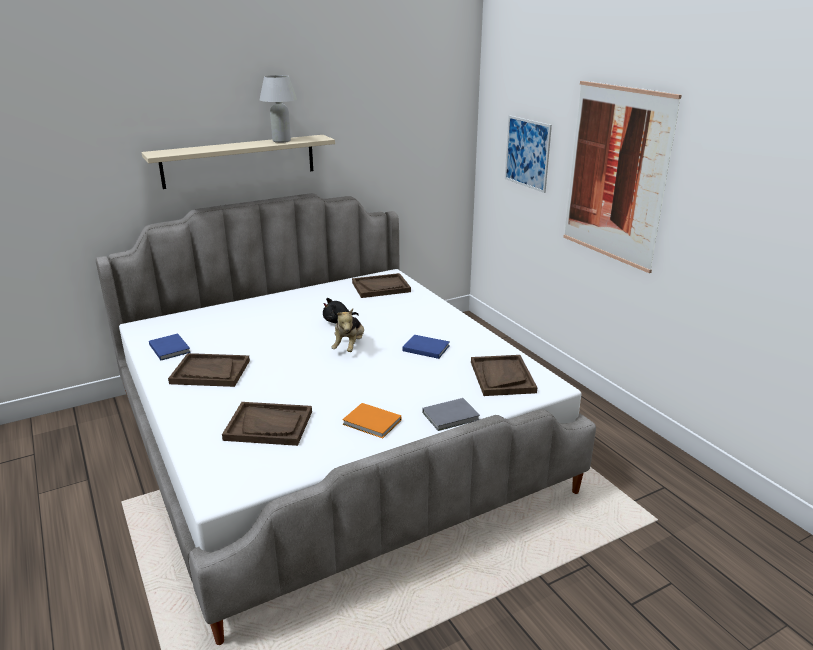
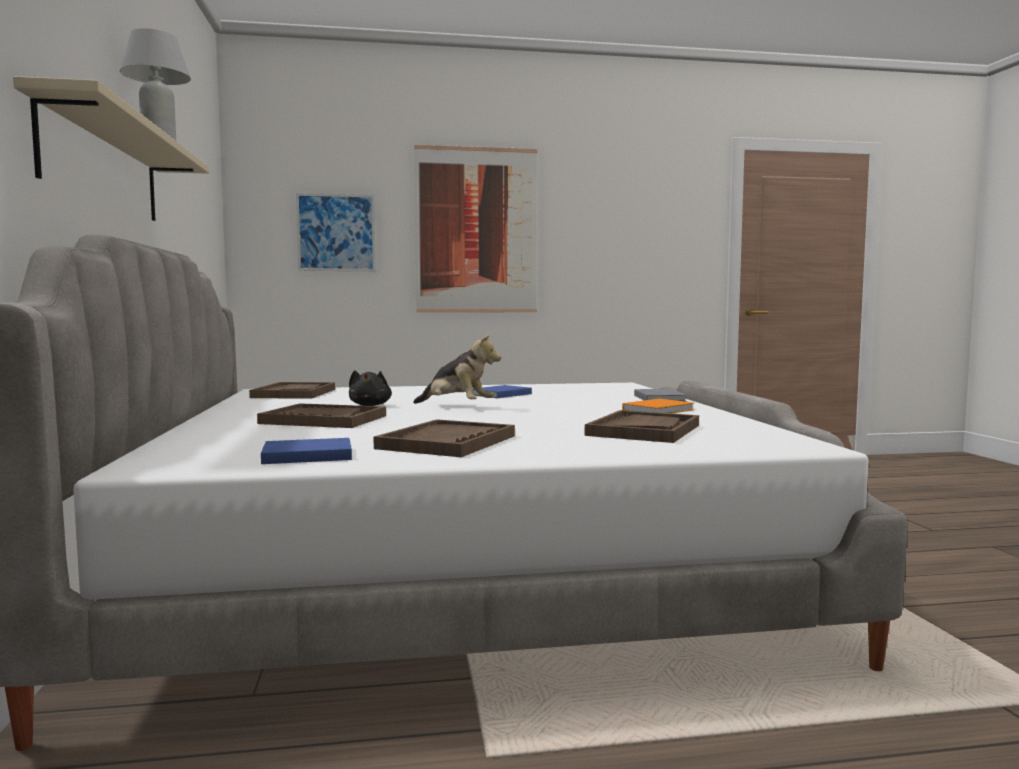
camera: 70 degrees left, 20 degrees down
(502, 377) = (591, 388): brown tray -> brown tray (323, 420)

